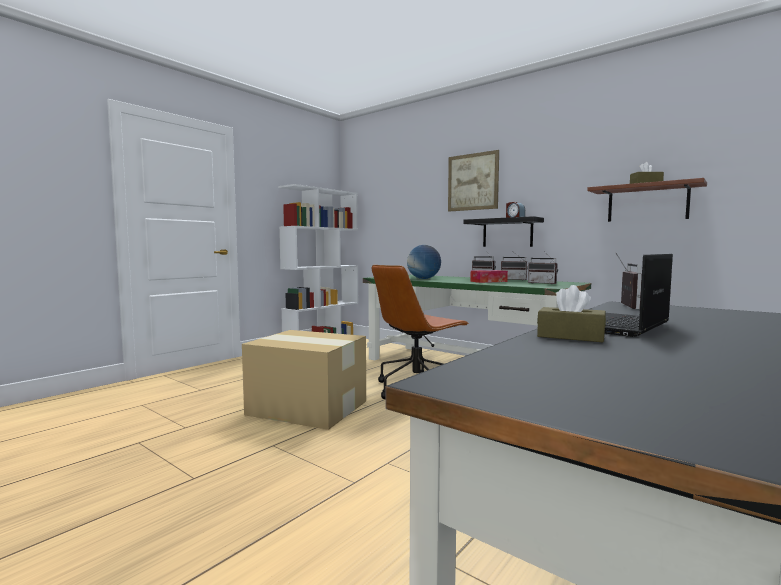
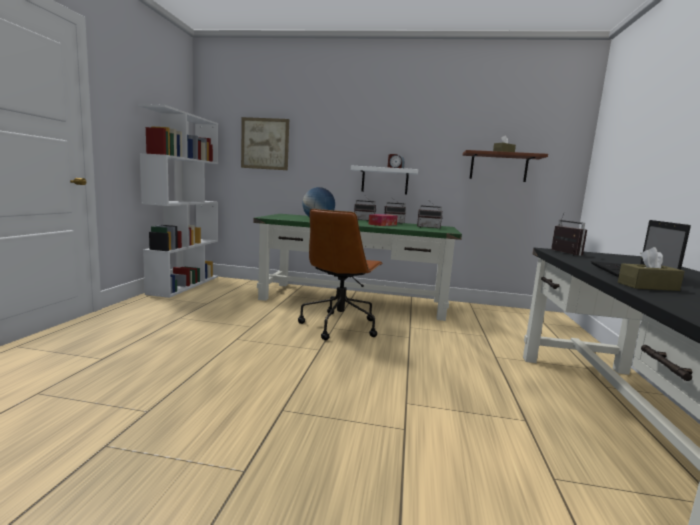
camera: 30 degrees left, 5 degrees up
(306, 407) = (262, 360): cardboard box -> none
(473, 182) = (353, 130): picture -> picture (265, 144)
(507, 233) = (384, 180): black shelf -> white shelf

